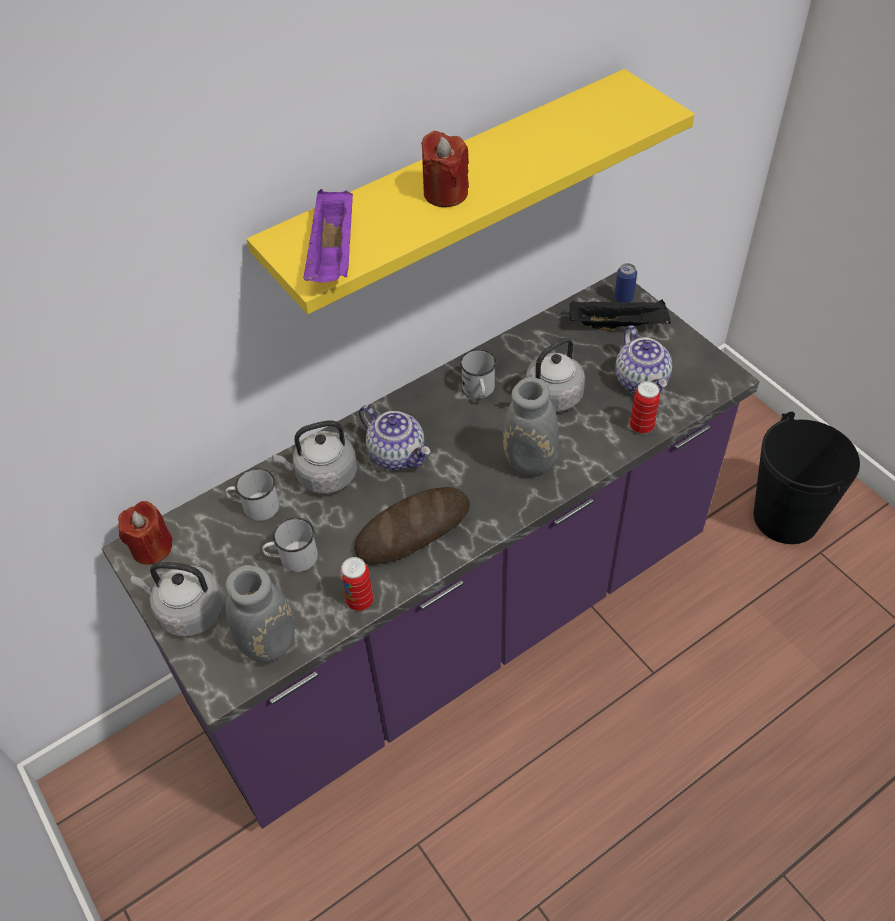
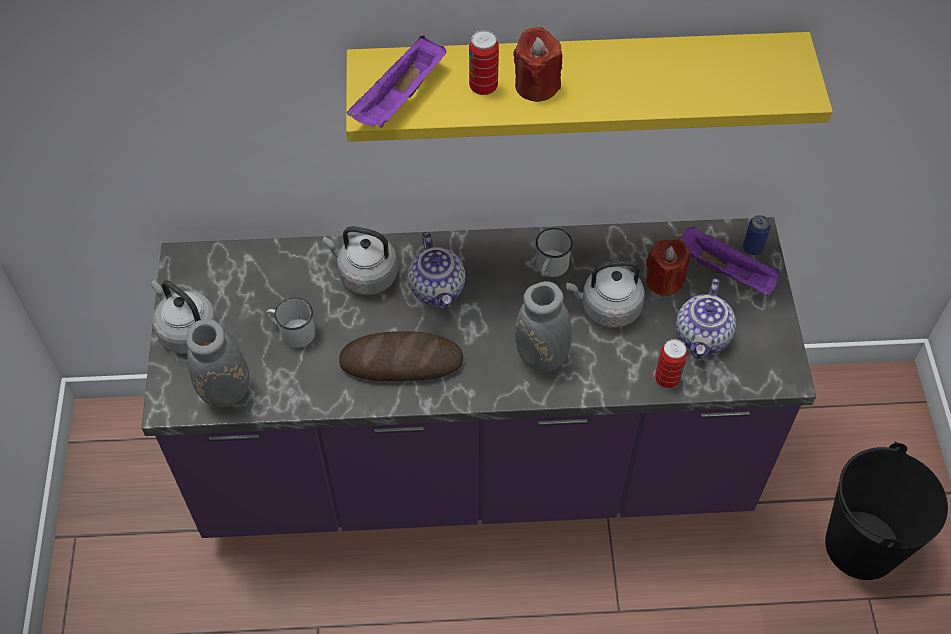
camera: 30 degrees right, 5 degrees up
(152, 548) = (196, 263): red candle -> red candle (664, 280)
(255, 507) = (295, 272): white mug -> none
(360, 601) = (317, 397): can -> can (483, 87)
(619, 325) = (726, 272): black tray -> purple tray

